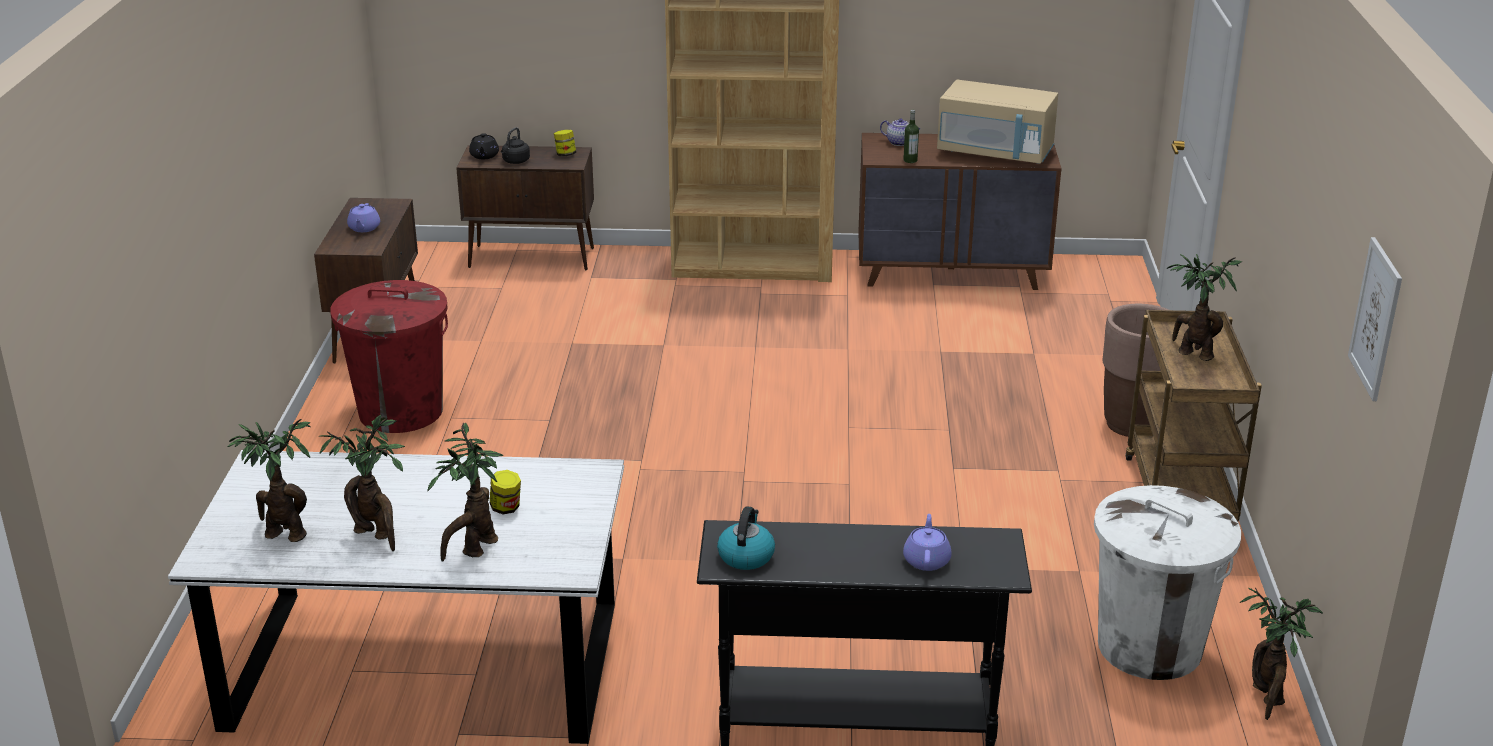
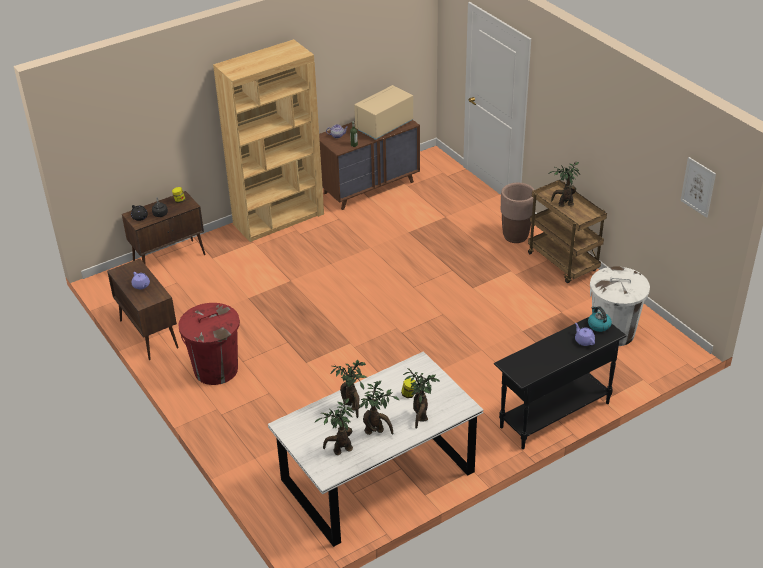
camera: 35 degrees left, 10 degrees up
(746, 556) = (526, 370): kettle -> kettle (598, 325)
(995, 152) = (384, 126): beige microwave -> beige microwave turned 150 degrees clockwise
(1267, 698) = (665, 333): potted plant -> potted plant (352, 407)

